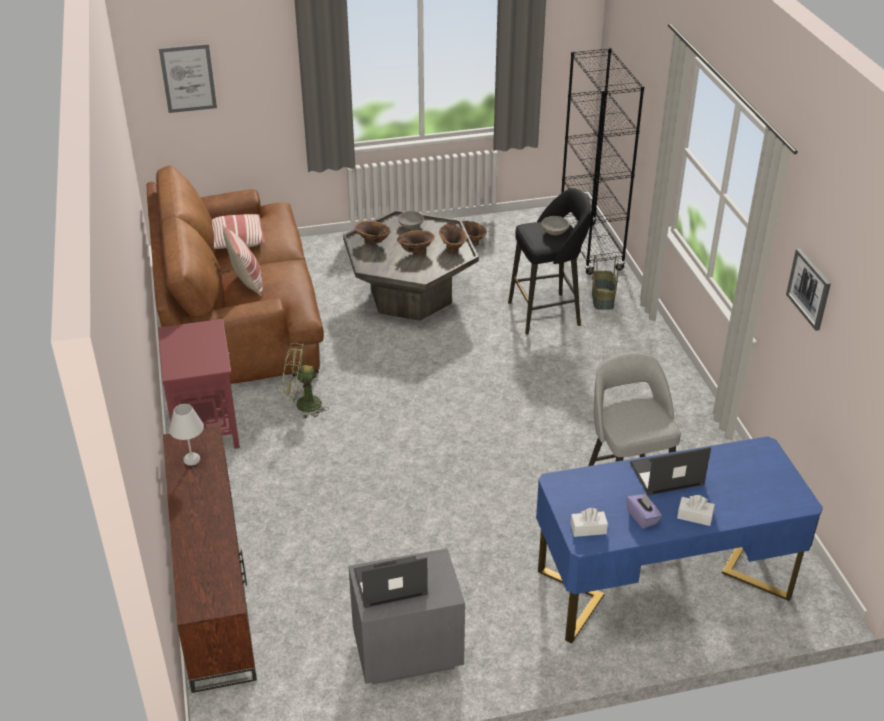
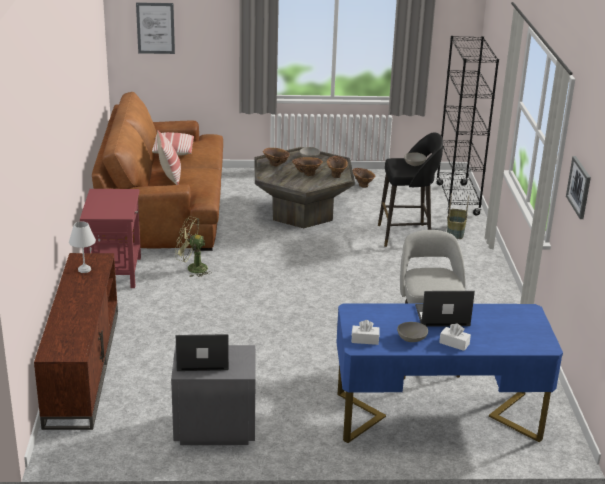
camera: 10 degrees right, 10 degrees down
(642, 517) = (411, 339): purple tissue box -> grey bowl

